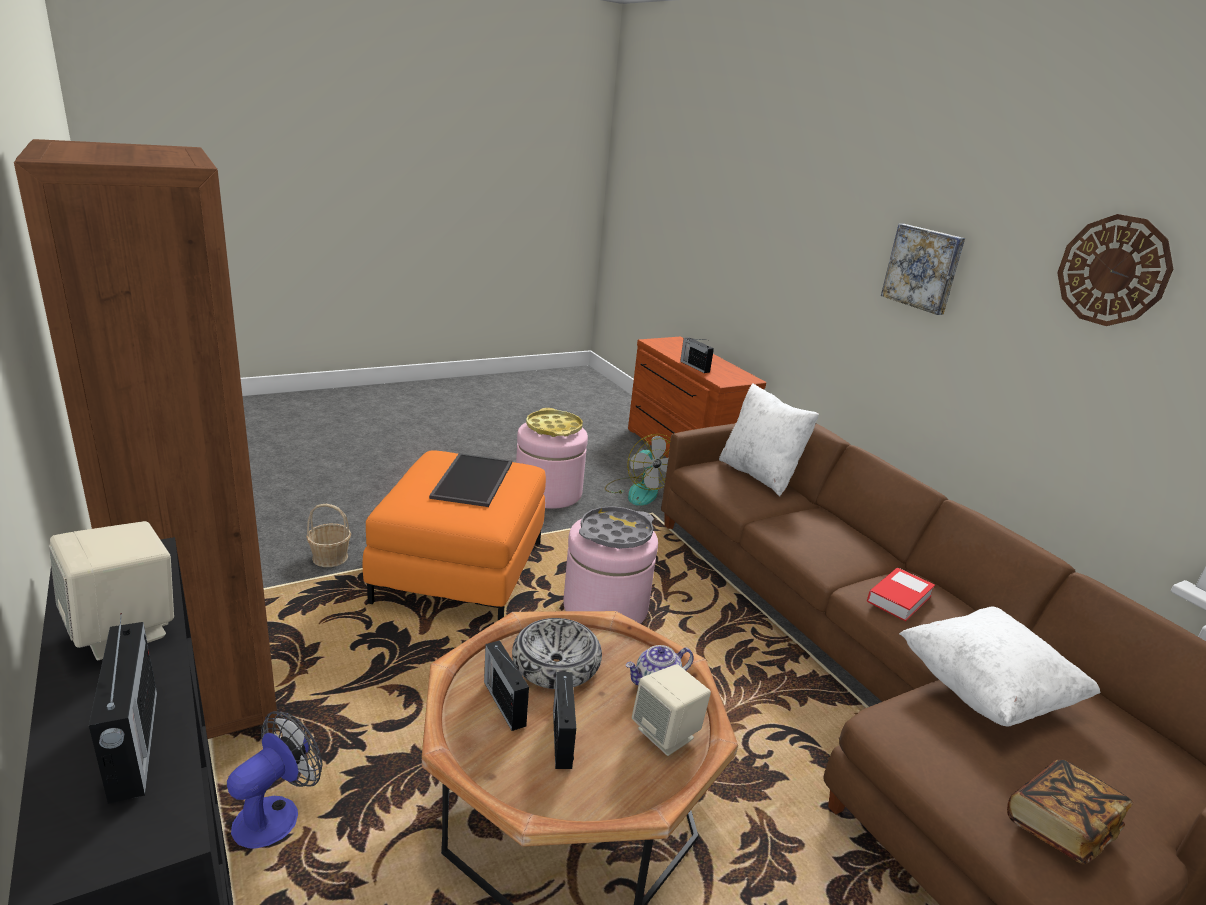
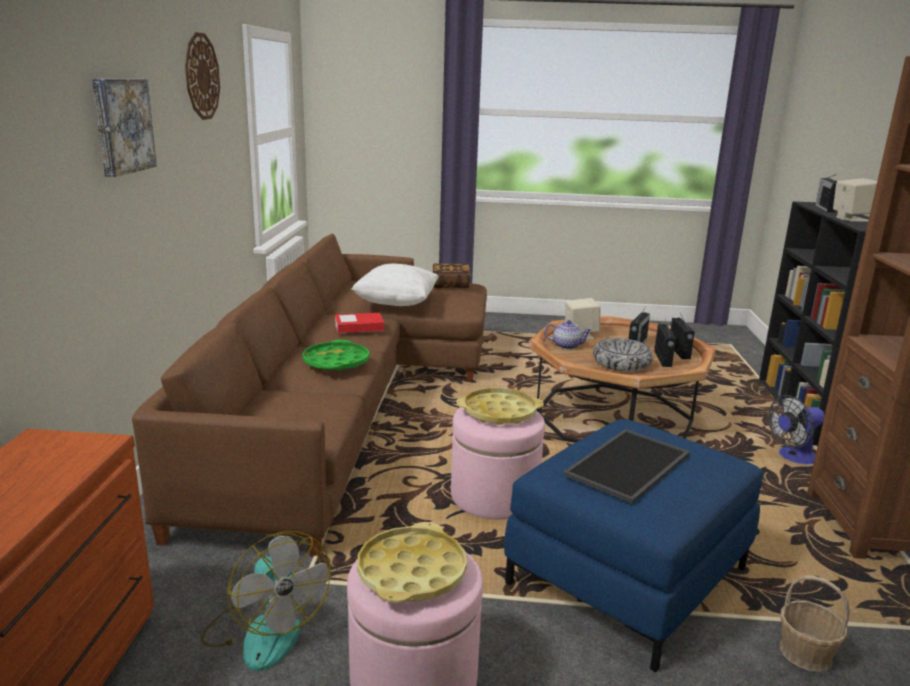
camera: 145 degrees left, 5 degrees down
(460, 572) = (628, 577): orange ottoman -> blue ottoman
(615, 534) = (499, 412): grey tray -> yellow tray
(638, 491) = (265, 630): fan -> fan turned 135 degrees clockwise
(694, 366) = (50, 490): radio -> radio (679, 351)
(759, 475) = (264, 411): white pillow -> none
(809, 533) = (336, 362): none -> green tray

